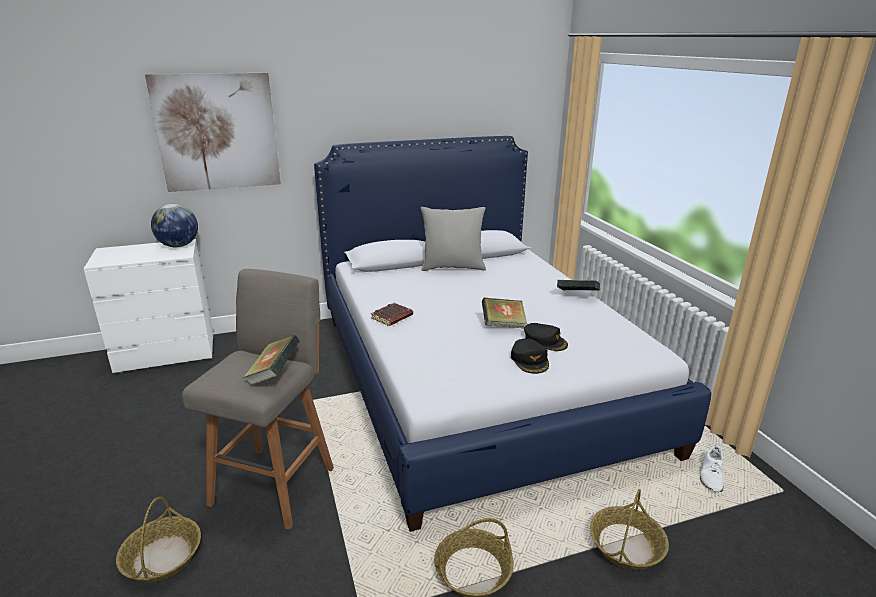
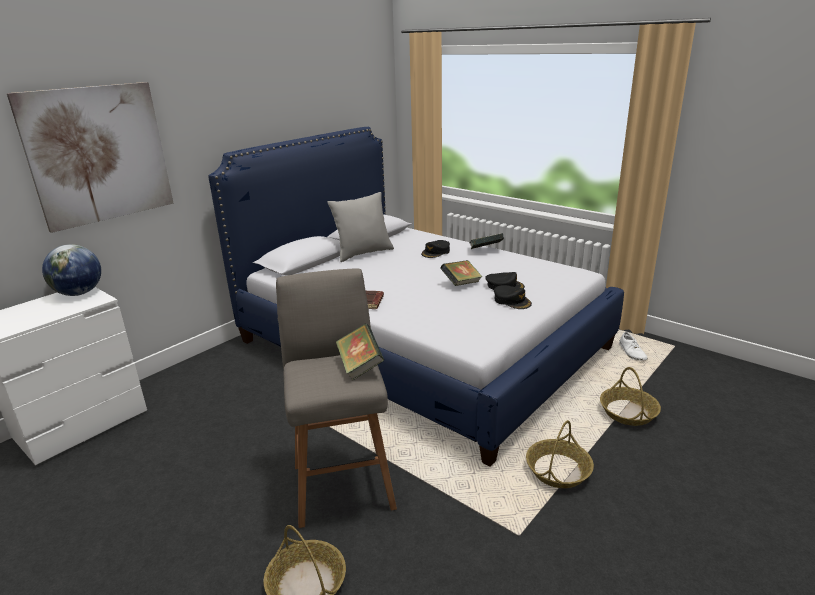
camera: 30 degrees left, 0 degrees up
(522, 284) = (436, 252): none -> black cap

